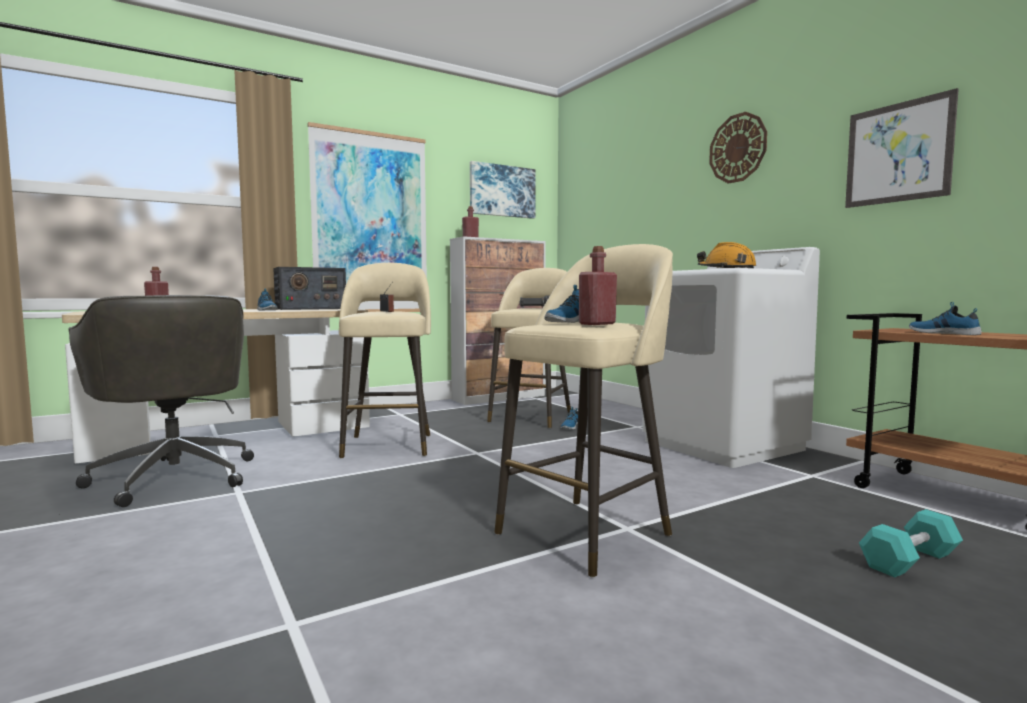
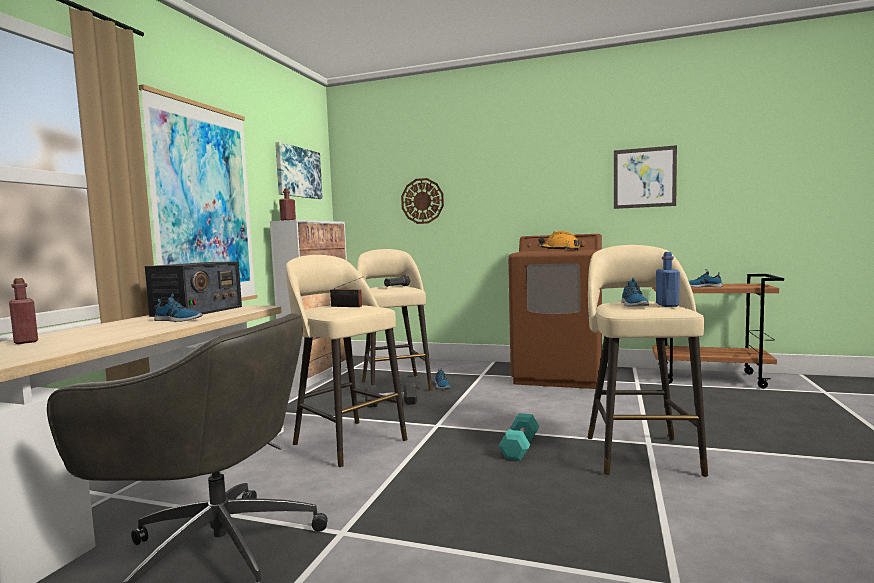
camera: 40 degrees left, 0 degrees up
(489, 429) = (391, 404): none -> black dumbbell
(597, 324) = (667, 305): red bottle -> blue bottle
(723, 445) = (559, 375): white washing machine -> brown washing machine
(737, 148) = (528, 160): wall clock -> wall clock (422, 201)
(909, 560) = (763, 415): turquoise dumbbell -> turquoise dumbbell (520, 447)

